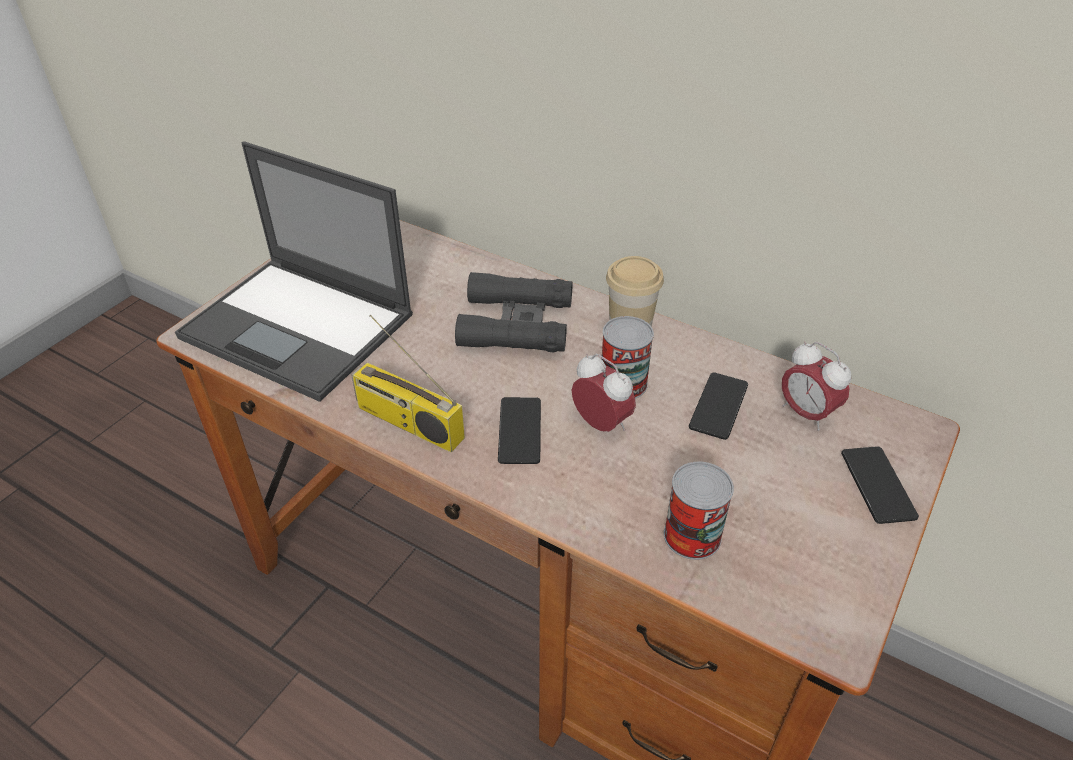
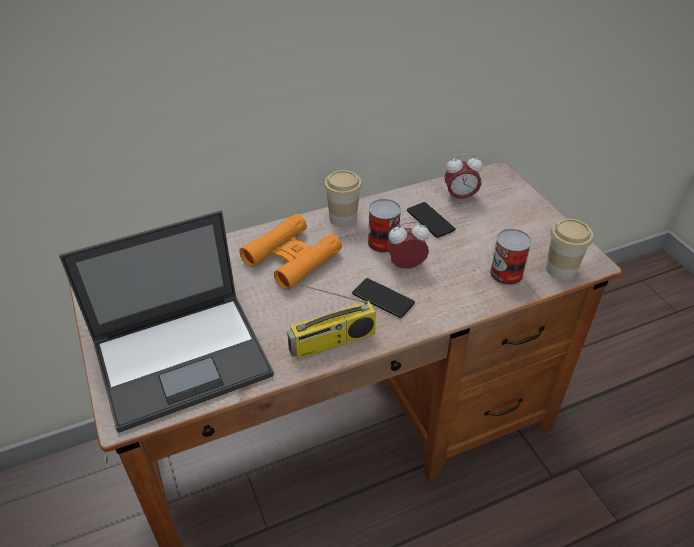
camera: 55 degrees left, 0 degrees up
(516, 324) = (292, 258): black binoculars -> orange binoculars
(772, 600) = (561, 269): none -> cup
(877, 485) = (520, 203): phone -> none

